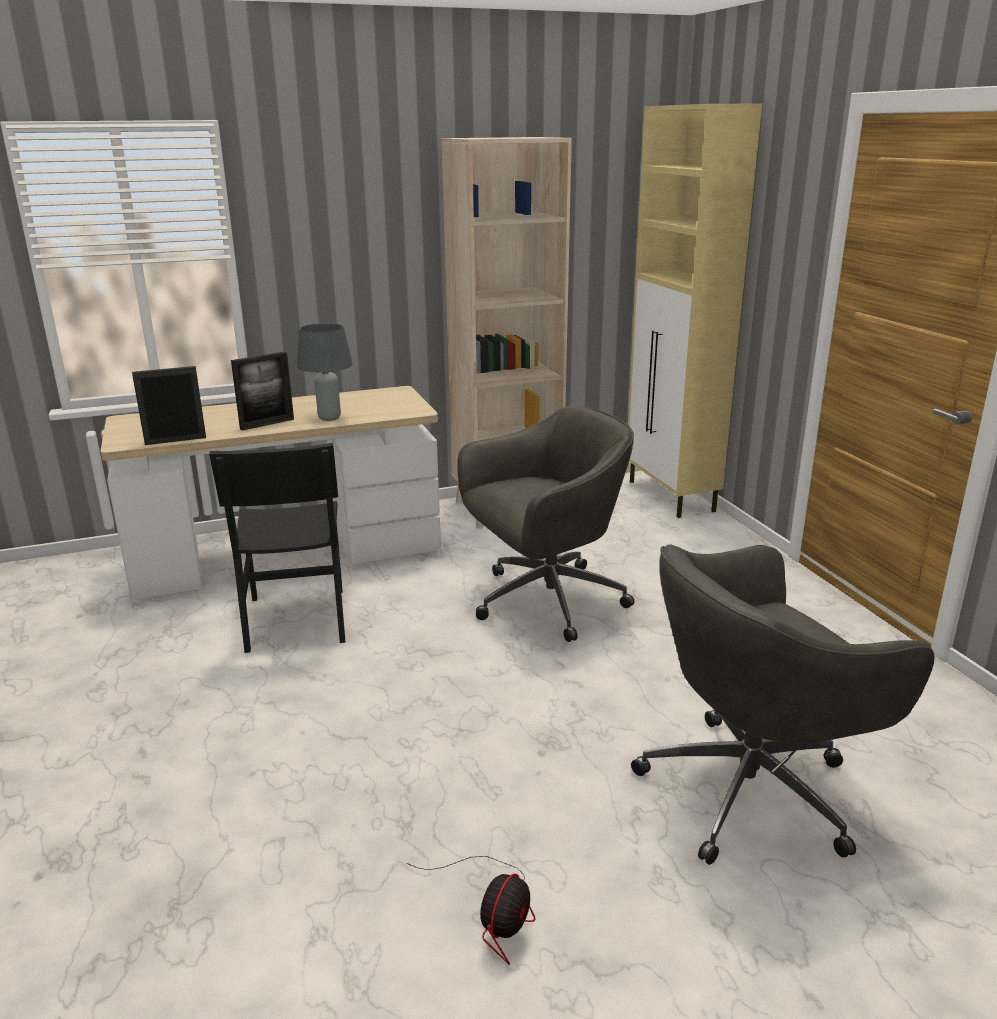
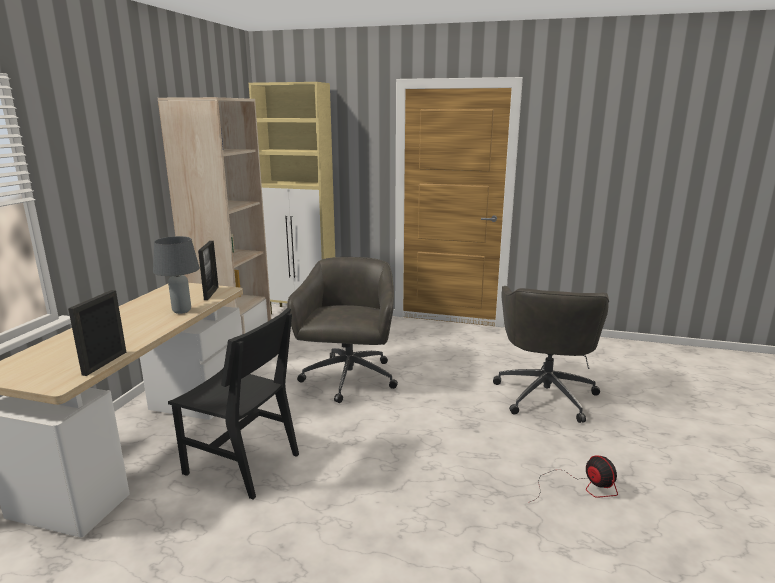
camera: 55 degrees left, 5 degrees down
(267, 424) = (147, 329): picture frame -> picture frame (211, 293)

